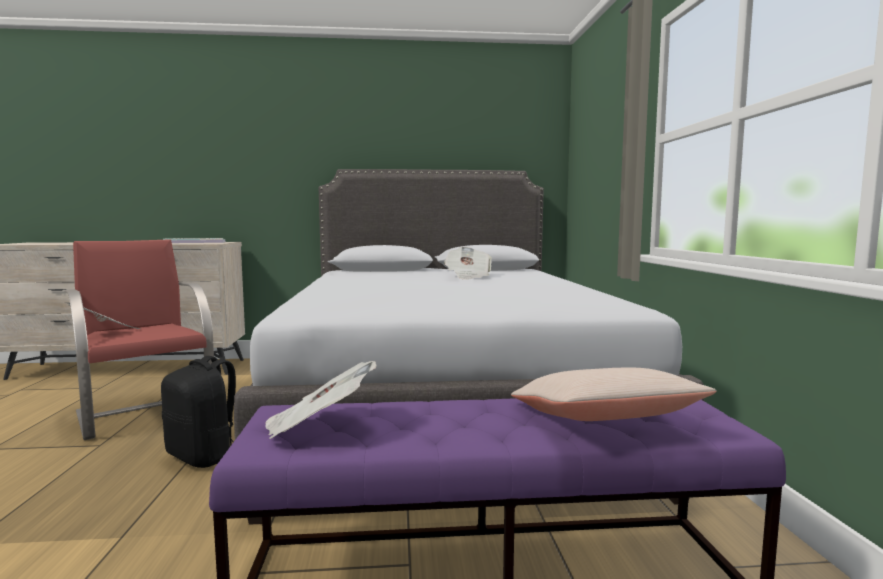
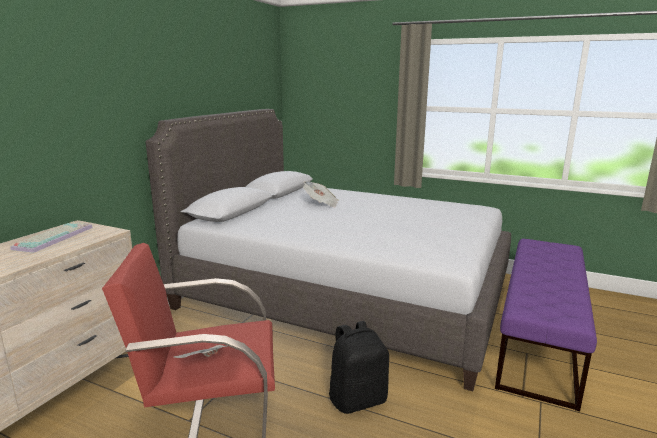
camera: 60 degrees left, 10 degrees up
(318, 427) = (551, 306): newspaper -> none
(602, 422) = (555, 259): beige pillow -> none

